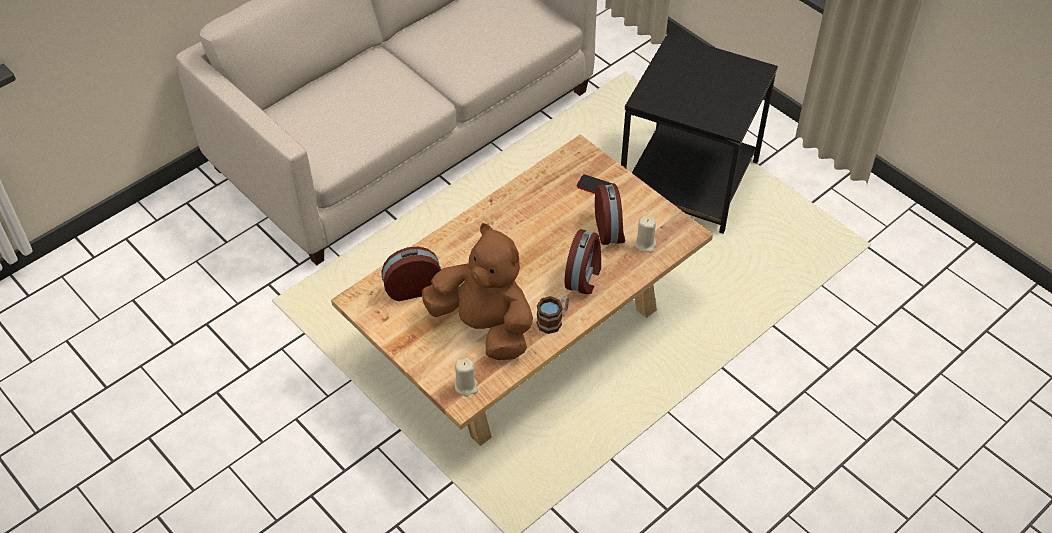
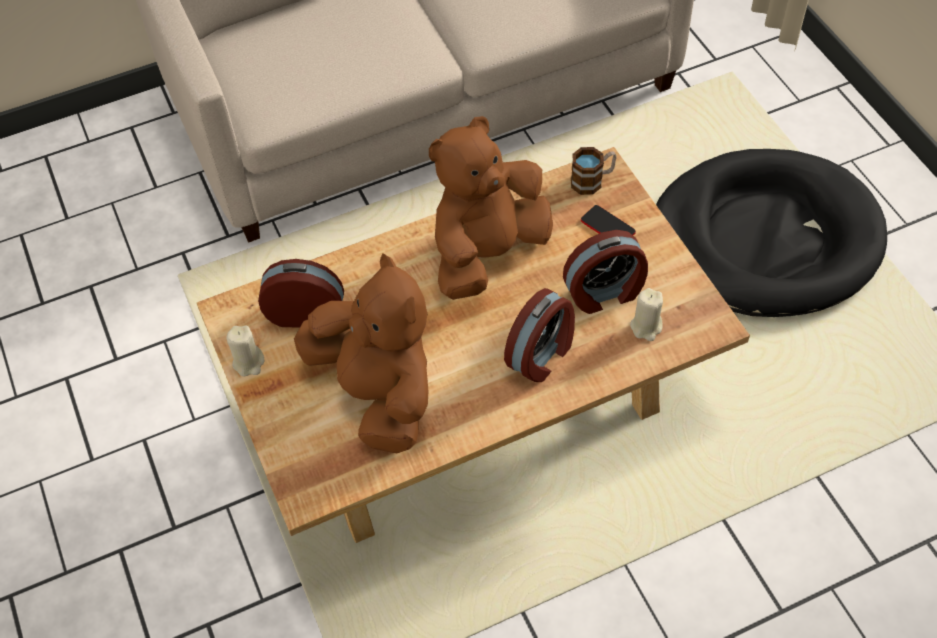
camera: 20 degrees right, 5 degrees up
(466, 386) = (319, 475): beige candle -> beige candle (249, 362)
(521, 221) = (487, 253): none -> brown plush toy
(553, 320) = (475, 408): mug -> mug (592, 180)
(610, 229) = (604, 293): alarm clock -> alarm clock turned 60 degrees clockwise
(687, 181) = (764, 239): black side table -> black dog bed

